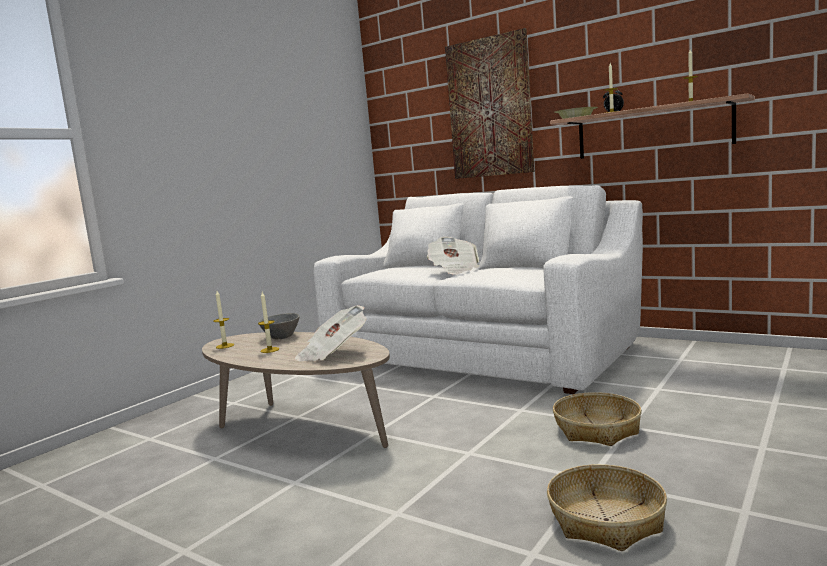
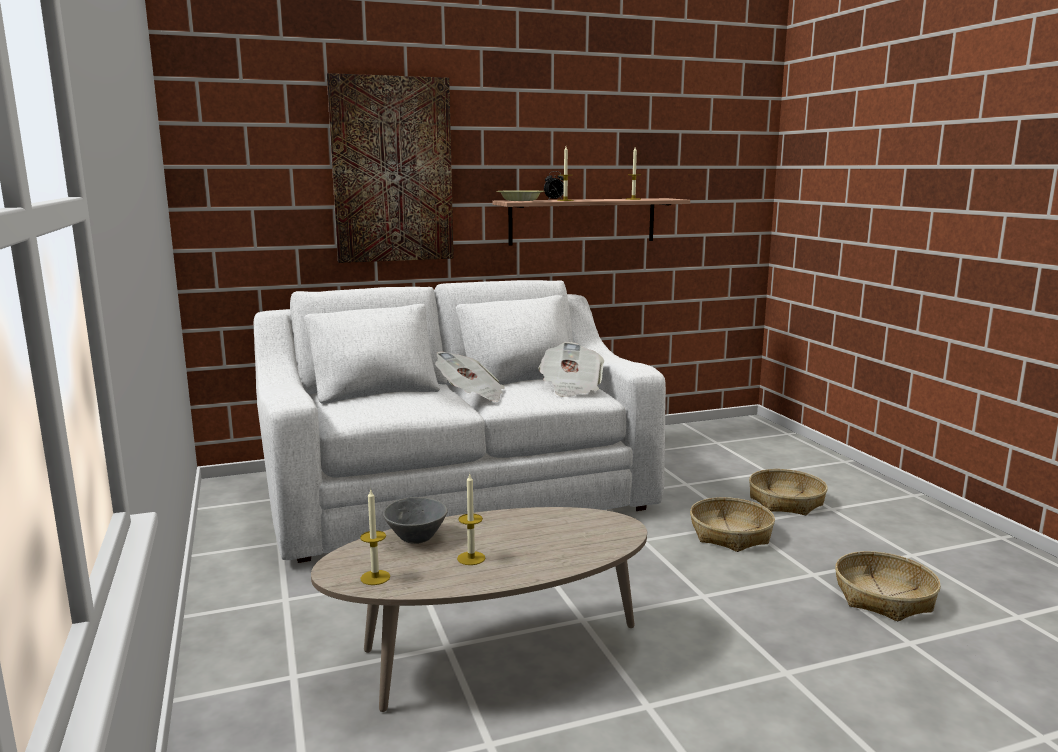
camera: 55 degrees left, 5 degrees up
(332, 353) = (568, 534): newspaper -> newspaper (571, 388)
(724, 427) = (786, 501): none -> basket

